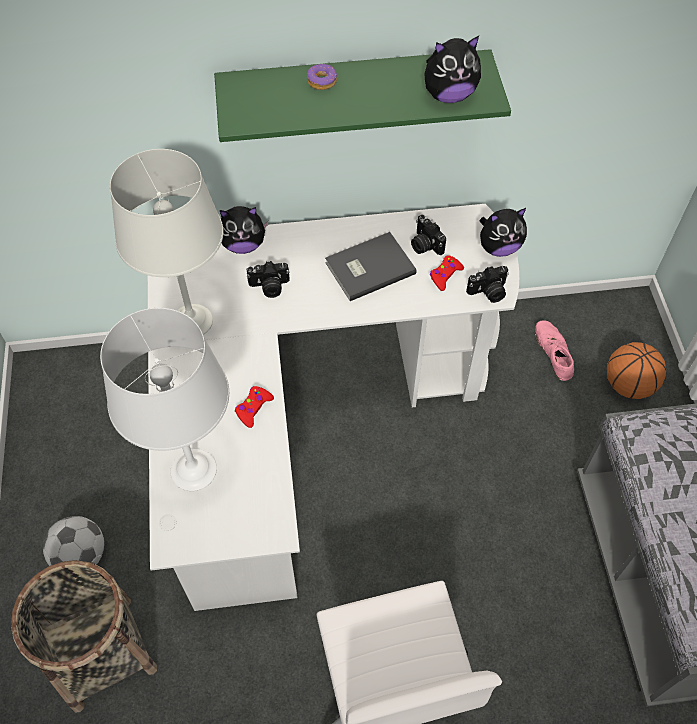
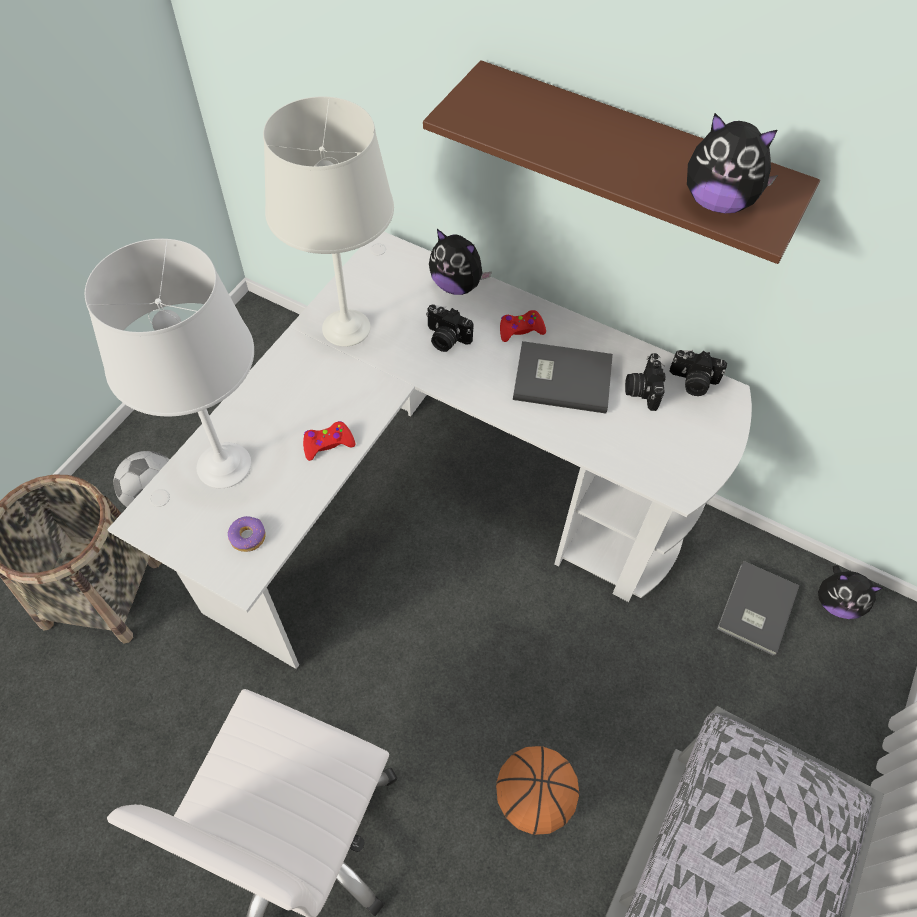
camera: 35 degrees right, 0 degrees up
(322, 81) = (584, 119): donut -> donut (248, 537)
(354, 90) = (631, 157): green shelf -> brown shelf
(445, 275) = (637, 434): red game controller -> red game controller (520, 330)
(488, 292) = (670, 481): camera -> camera (693, 382)
(498, 247) = (724, 440): plush toy -> plush toy (836, 603)
(553, 353) = (754, 609): pink shoe -> grey book
(628, 385) = (817, 701): basketball -> basketball (533, 797)

